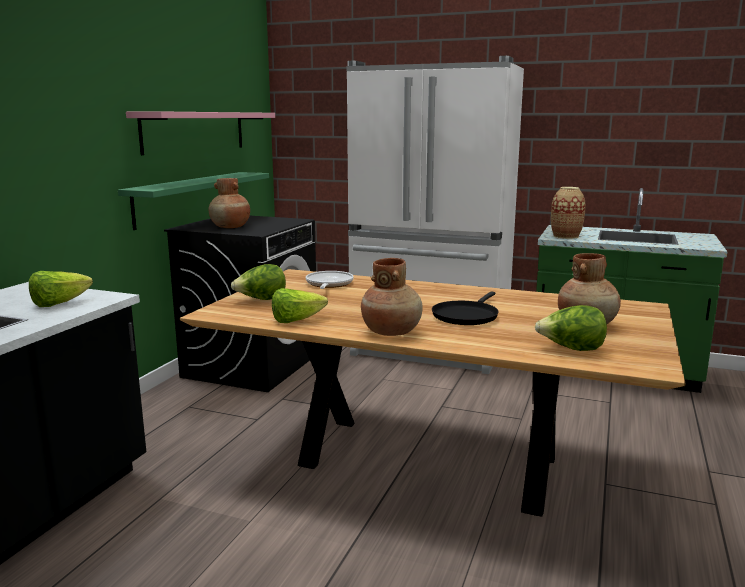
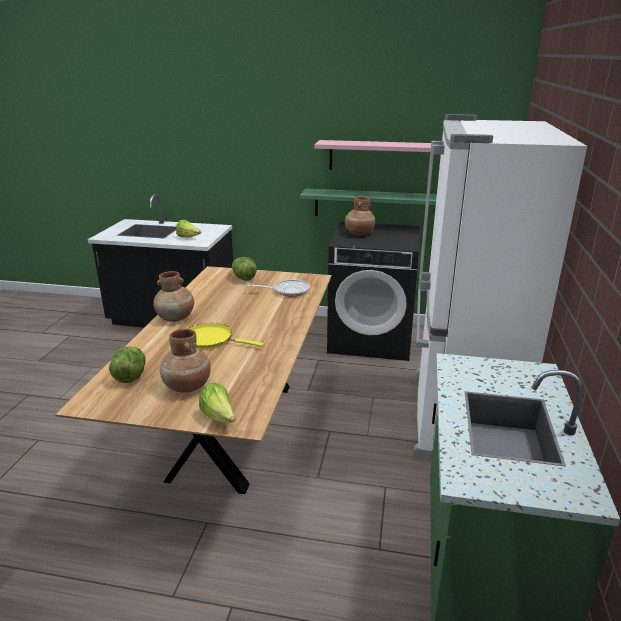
camera: 80 degrees right, 10 degrees up
(296, 321) = (200, 291): lettuce -> lettuce (219, 417)
(466, 316) = (211, 339): black frying pan -> yellow frying pan
(565, 236) = (468, 370): vase -> none

